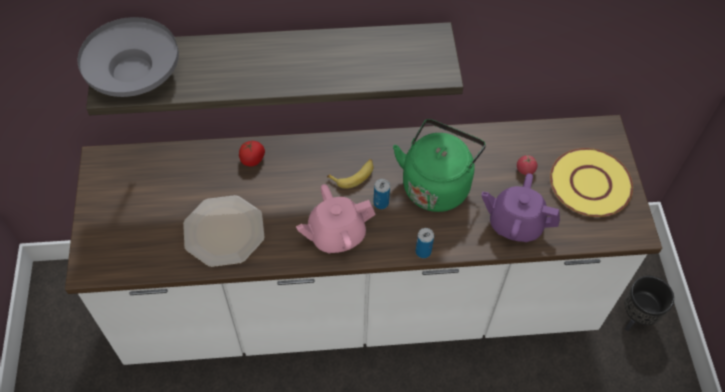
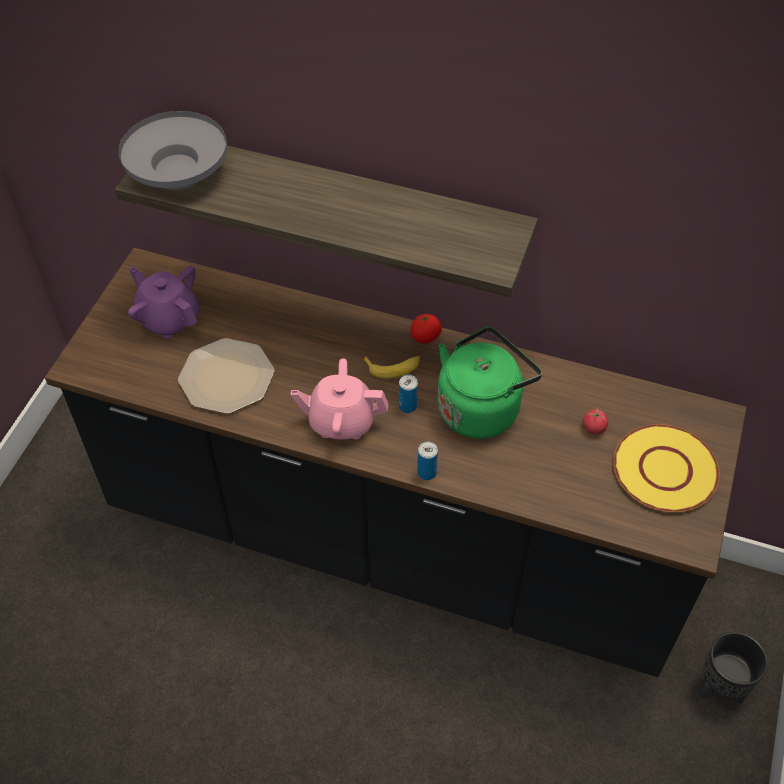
camera: 25 degrees right, 5 degrees down
(252, 159) = (295, 315): tomato -> tomato (425, 336)
(359, 303) = (392, 541): white counter -> black counter
(515, 223) = (549, 481): purple teapot -> purple teapot (169, 318)

